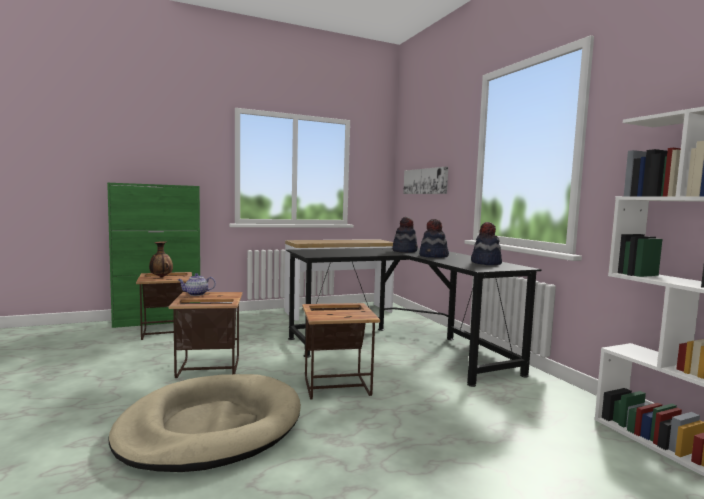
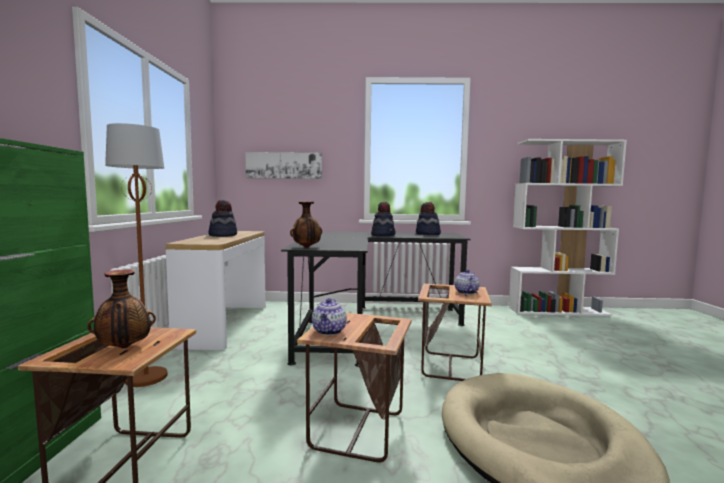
camera: 65 degrees left, 0 degrees up
(245, 317) = (147, 378): none -> brown floor lamp
(302, 251) = (306, 247): none -> vase
(341, 313) = (466, 292): none -> teapot
(405, 251) = (341, 235): hat -> hat (223, 235)

